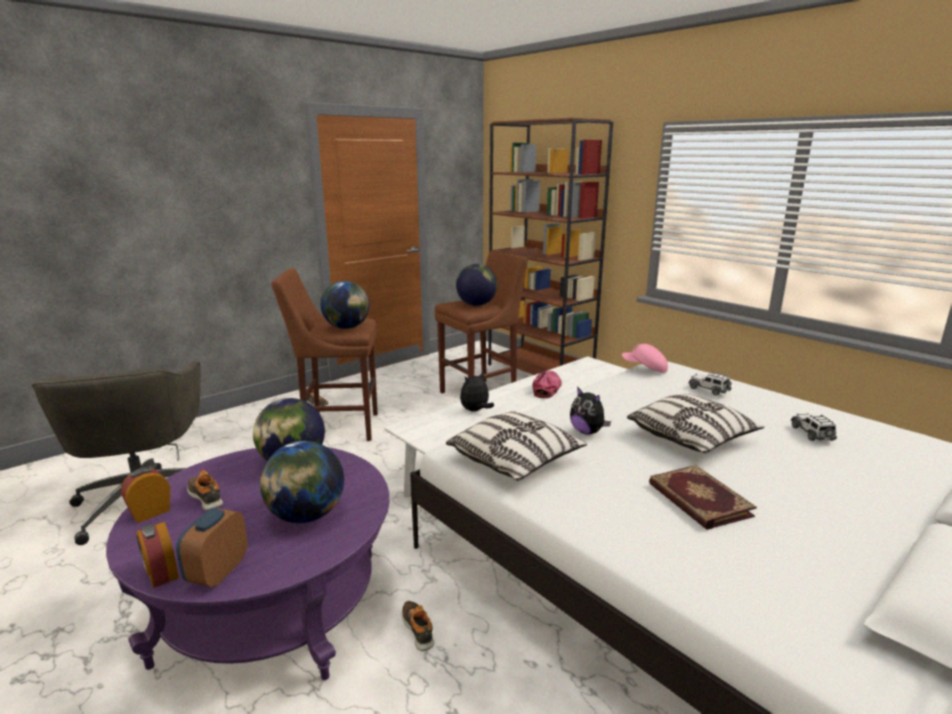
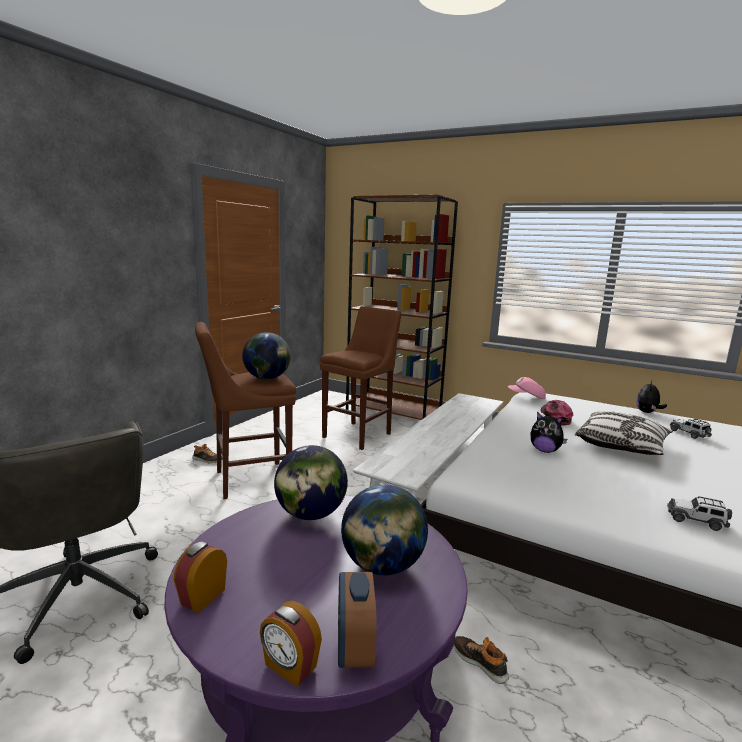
camera: 20 degrees left, 5 degrees down
(206, 497) = (253, 567): shoe -> none
(475, 411) = (419, 445): plush toy -> plush toy (647, 412)
(476, 305) = (360, 354): globe -> none
(515, 460) = (520, 481): pillow -> none
(547, 389) = (457, 421): cap -> cap (555, 417)
(698, 500) = (684, 493): book -> none
(709, 390) = (590, 409): toy car -> toy car (696, 520)

